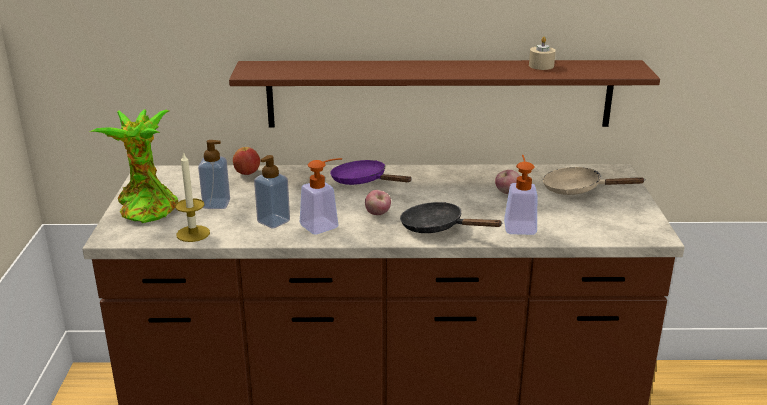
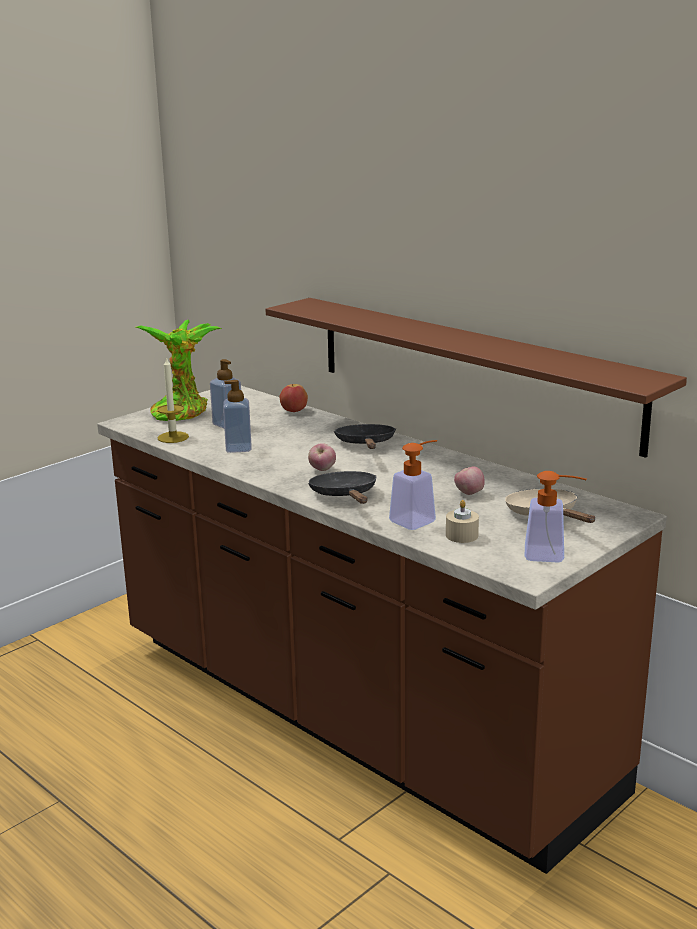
camera: 45 degrees right, 5 degrees down
(325, 224) = (268, 463): soap dispenser -> soap dispenser (552, 555)
(363, 181) = (366, 444): purple frying pan -> black frying pan
(541, 66) = (551, 356): beige candle -> beige candle (462, 535)

